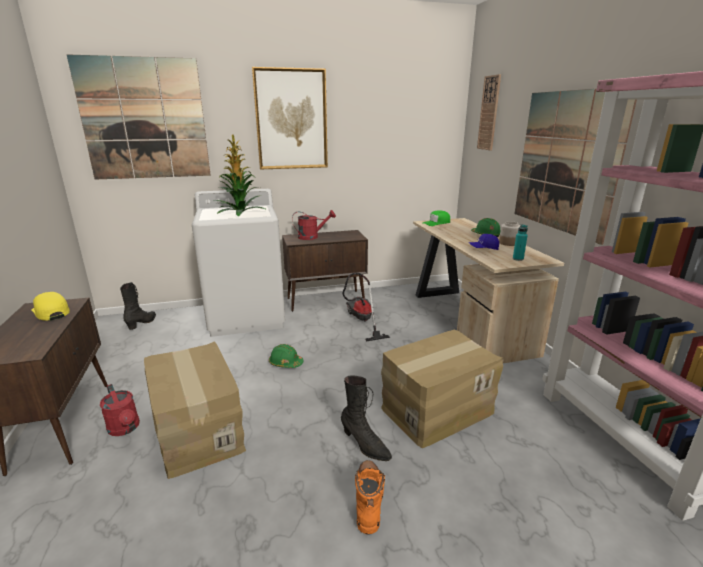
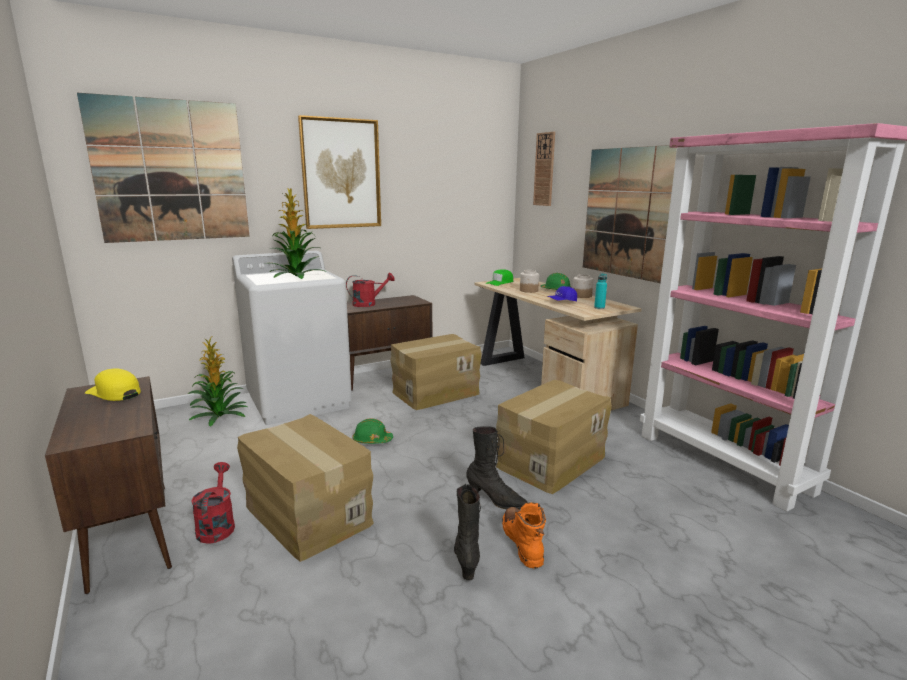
camera: 15 degrees left, 5 degrees down
(125, 429) = (217, 525): red watering can -> red watering can turned 135 degrees counterclockwise
(142, 323) = (167, 421): black boot -> black boot (466, 559)
(180, 324) = (219, 416): none -> potted plant
(361, 321) = (435, 393): vacuum cleaner -> cardboard box
(458, 233) = (528, 290): none -> jar

